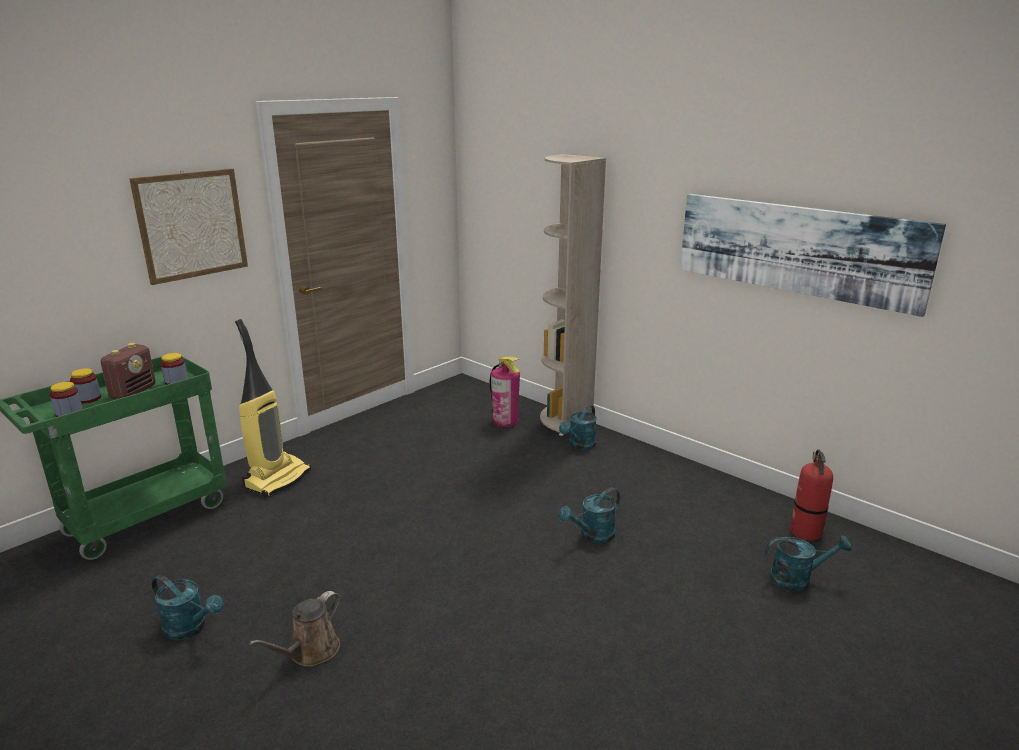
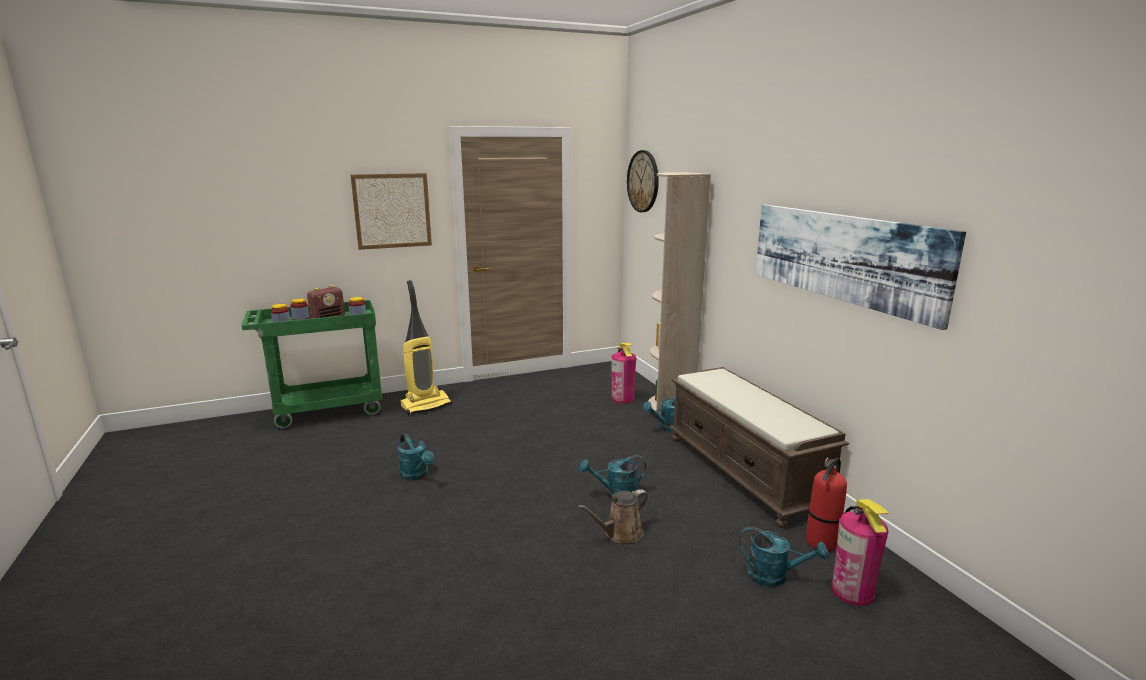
camera: 25 degrees right, 5 degrees down
(191, 628) = (296, 481): turquoise watering can -> turquoise watering can (417, 475)
(310, 652) = (349, 515): brown watering can -> brown watering can (620, 533)
(491, 162) = (643, 181): none -> wall clock
(690, 478) = (745, 472): none -> brown bench
(864, 573) = (852, 591): none -> fire extinguisher

